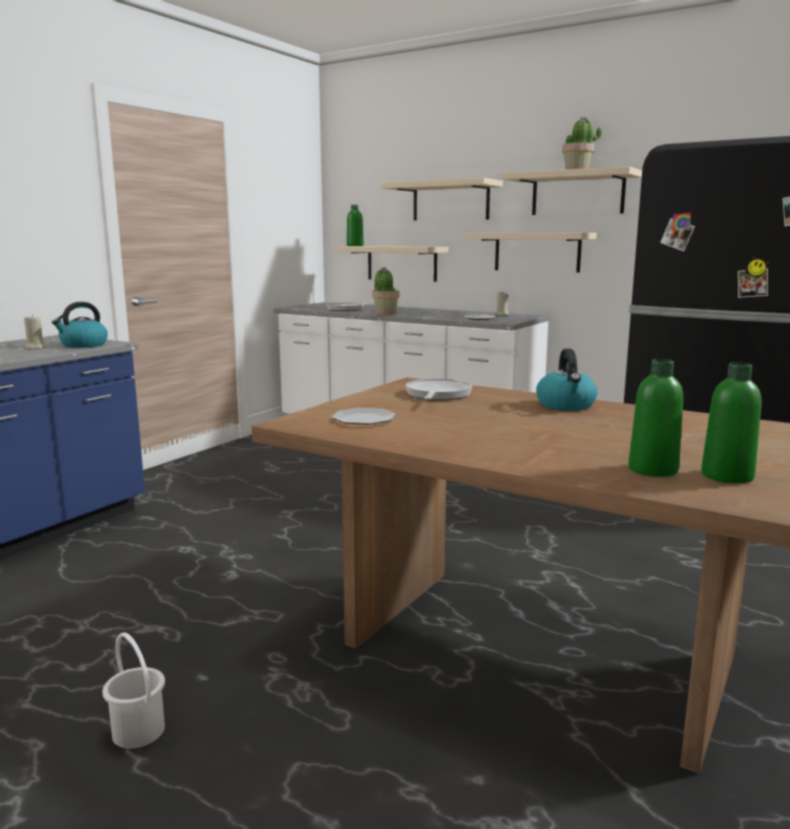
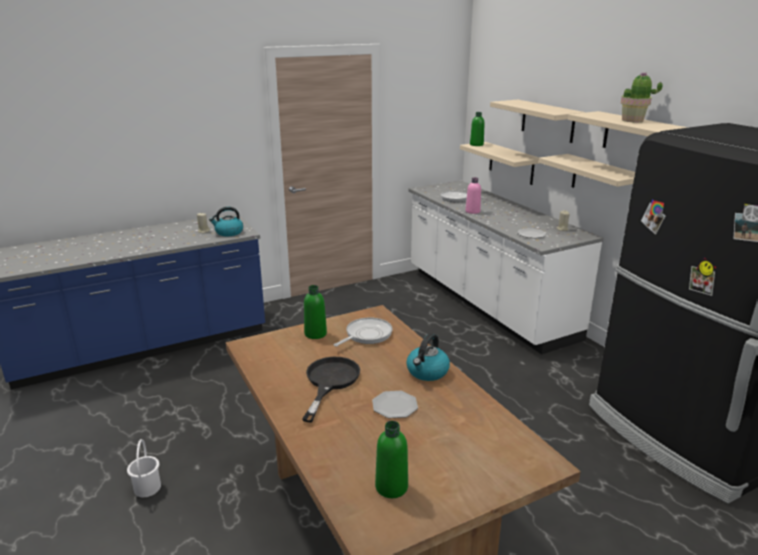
camera: 30 degrees right, 10 degrees up
(363, 419) = (286, 352): plate -> plate (394, 406)
(385, 313) = (472, 211): potted plant -> pink bottle
(472, 428) = (330, 382): none -> black frying pan
(653, 470) = (360, 463): green bottle -> green bottle (315, 334)

